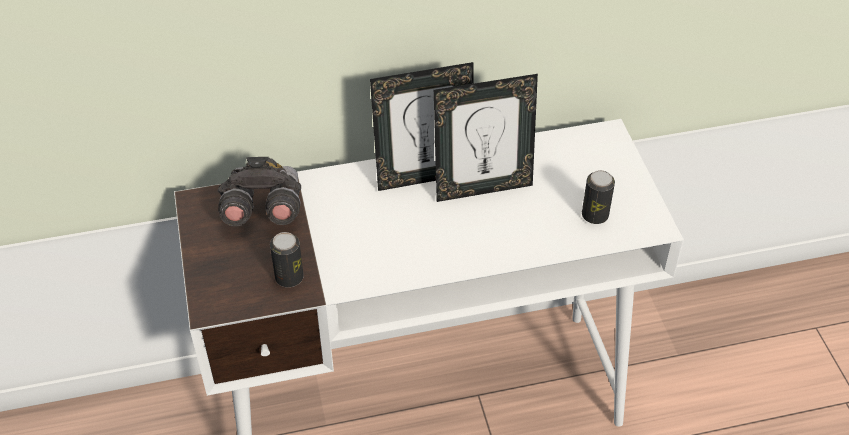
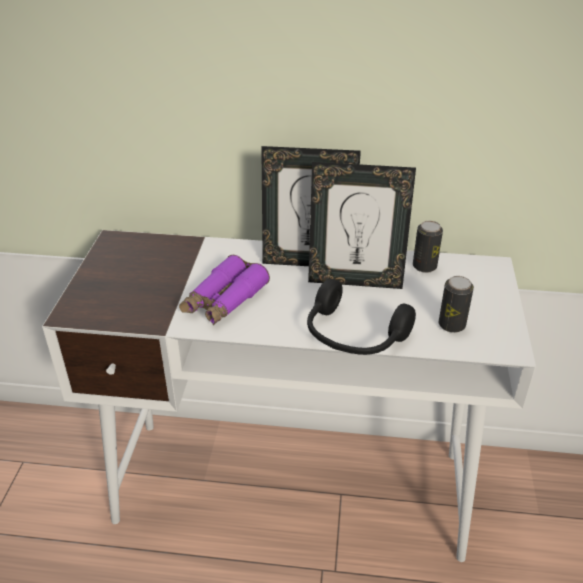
camera: 20 degrees right, 10 degrees down
(262, 210) = (159, 256): grey binoculars -> none
(289, 277) = (148, 308): can -> can (424, 266)
(363, 247) = (224, 300): none -> purple binoculars
(509, 253) = (353, 336): none -> black headphones

